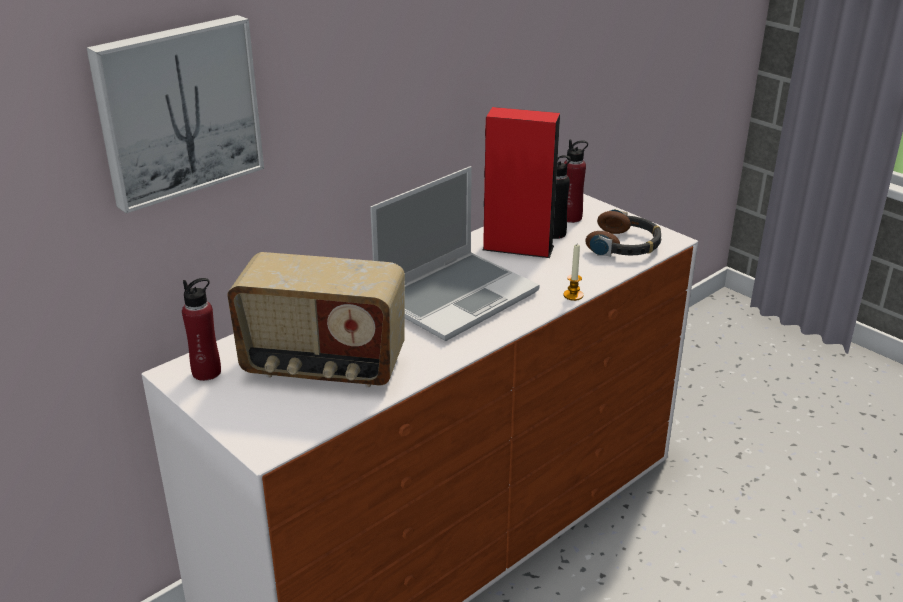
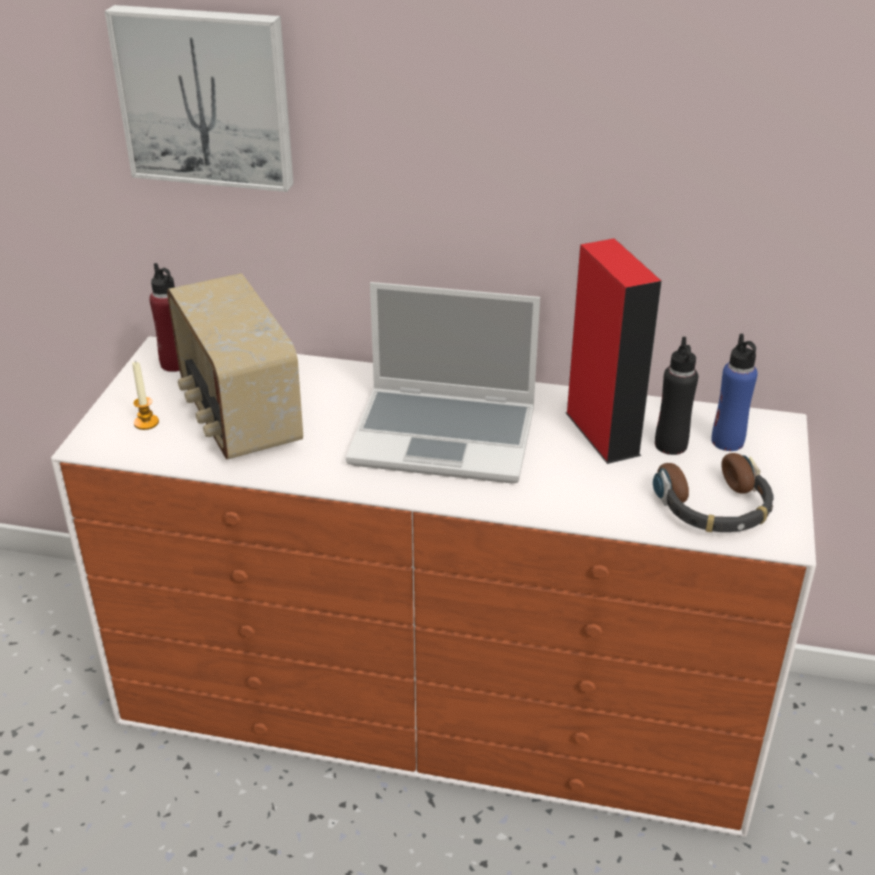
camera: 55 degrees right, 5 degrees up
(571, 217) = (727, 441): red bottle -> blue bottle
(573, 295) = (542, 513): candle -> candle (146, 422)

